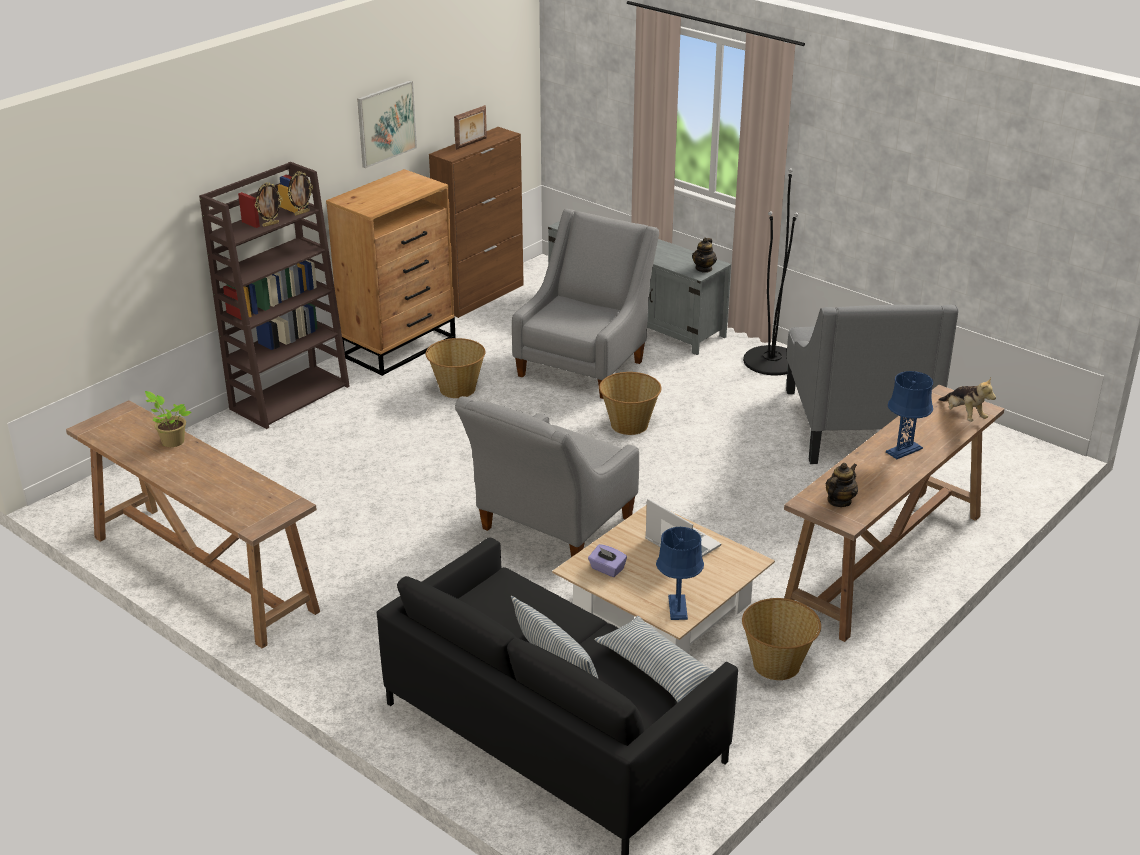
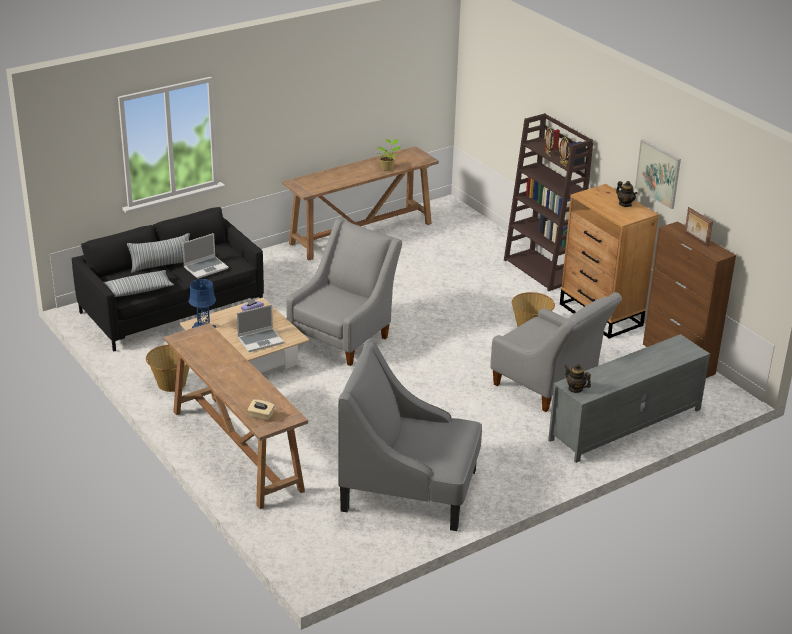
camera: 105 degrees right, 0 degrees up
(541, 611) = (206, 268): none -> laptop
(550, 529) = (344, 336): grey armchair -> grey armchair turned 75 degrees clockwise
(629, 424) = (453, 388): basket -> none
(771, 361) = (526, 476): black floor lamp -> none
(839, 501) = (198, 340): teapot -> teapot (625, 204)
(904, 450) = (235, 379): blue table lamp -> none
(963, 415) = (261, 416): plush toy -> beige tissue box

